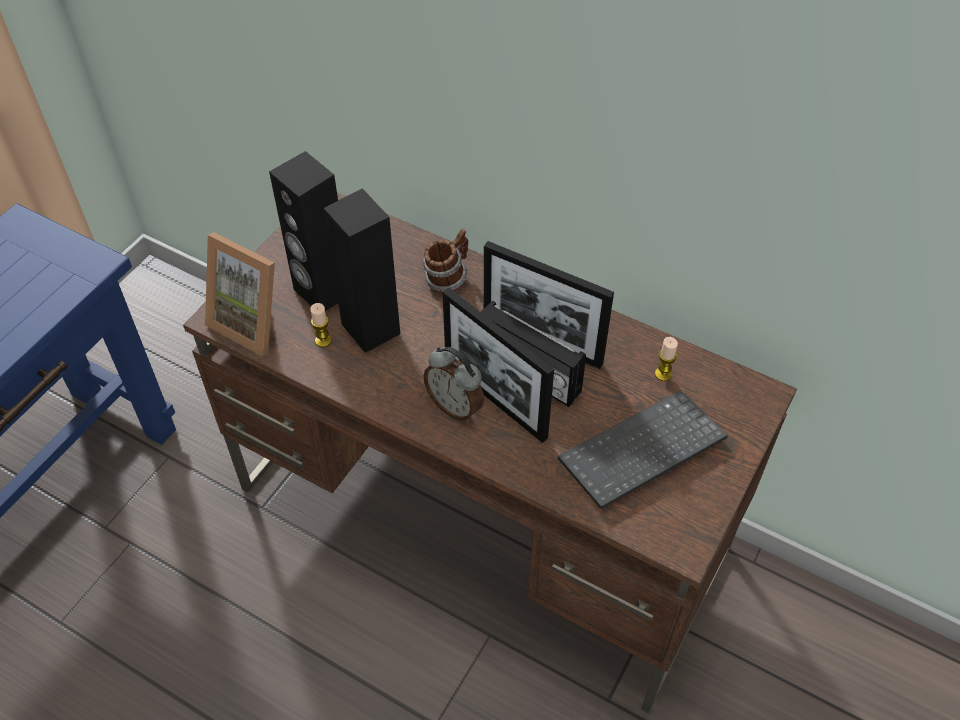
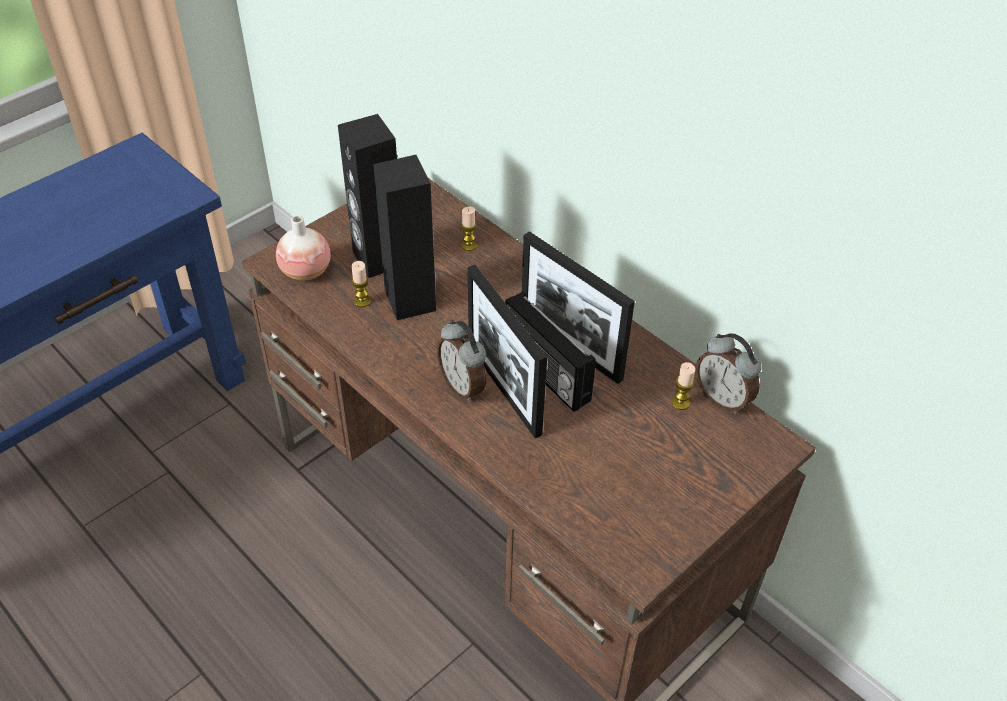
camera: 15 degrees right, 5 degrees down
(254, 321) = (306, 271): picture frame -> vase
(407, 258) = (468, 245): none -> candle
(447, 278) = (500, 271): mug -> none
(642, 453) = (631, 471): keyboard -> none
(699, 360) = (723, 398): none -> alarm clock

